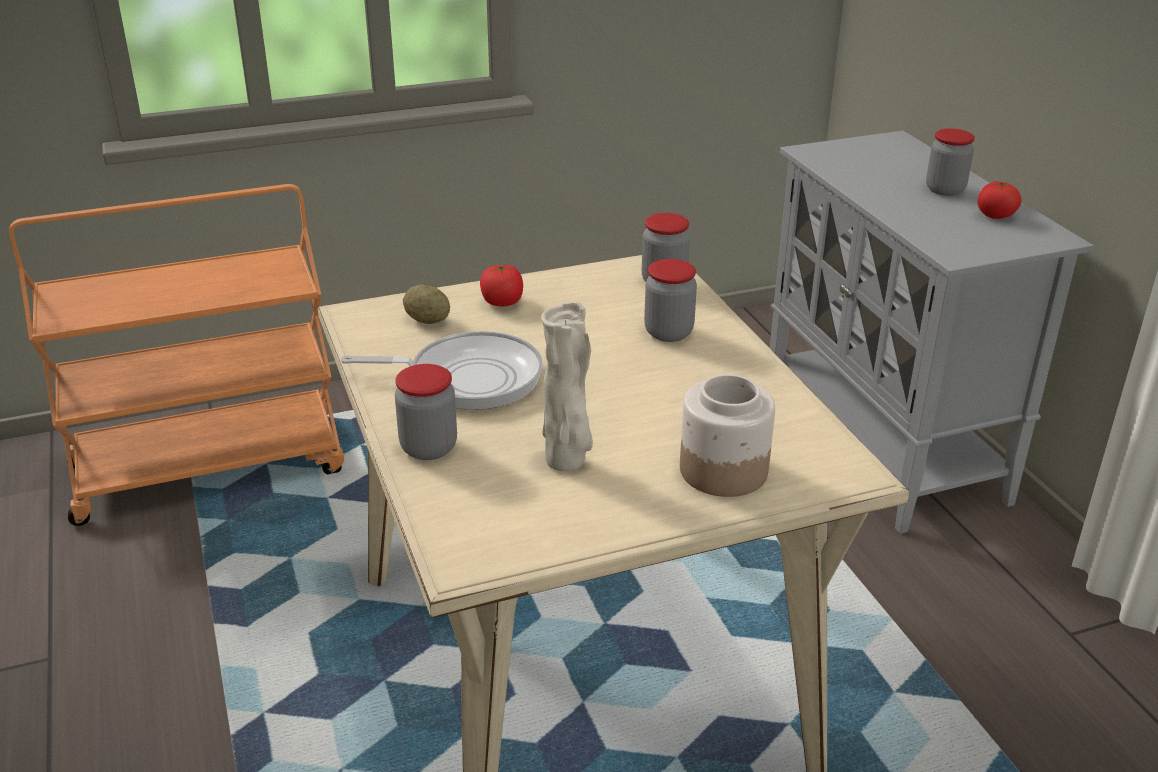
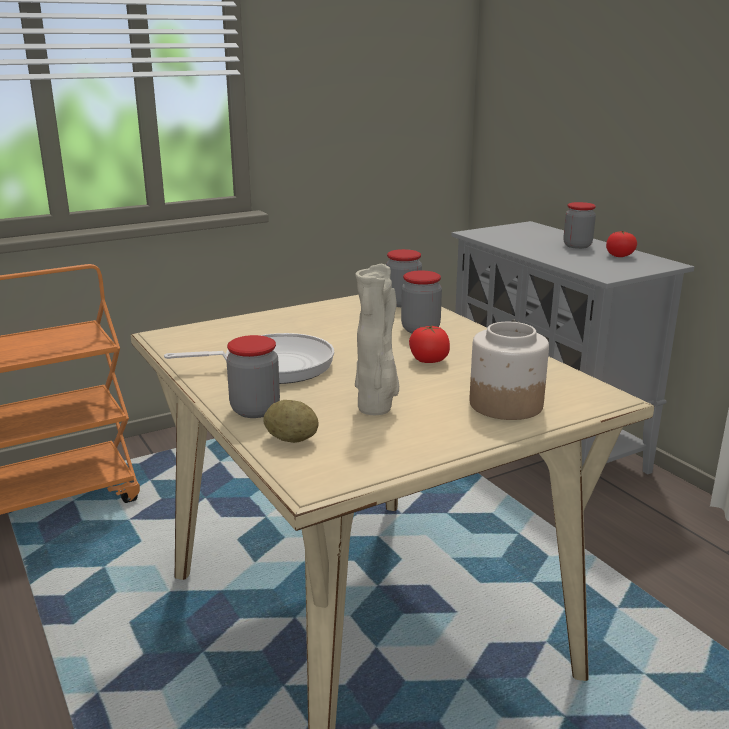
camera: 10 degrees left, 10 degrees down
(427, 320) = (225, 335): potato -> potato (291, 439)
(502, 302) = (282, 321): tomato -> tomato (429, 361)

